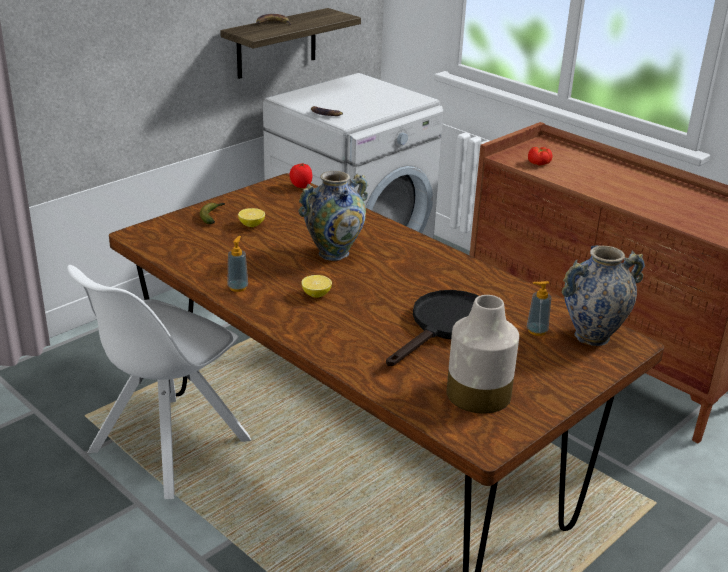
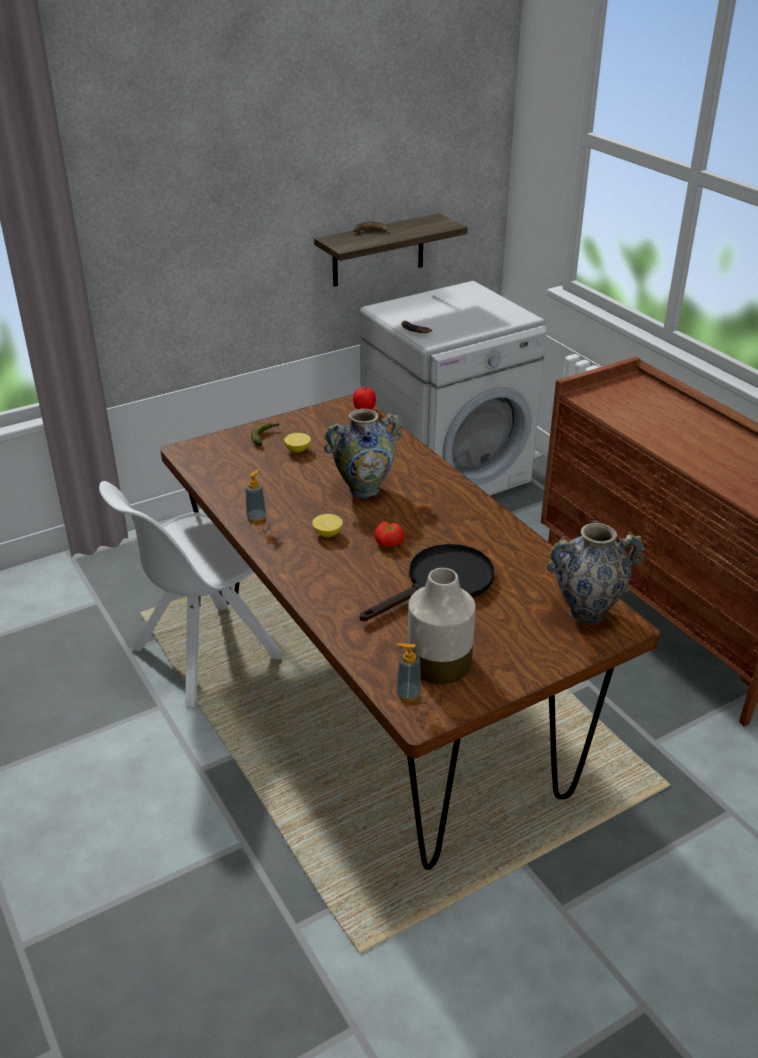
camera: 15 degrees right, 5 degrees up
(536, 331) = (531, 599): soap dispenser -> soap dispenser (408, 694)
(539, 164) = (615, 406): tomato -> tomato (389, 543)

